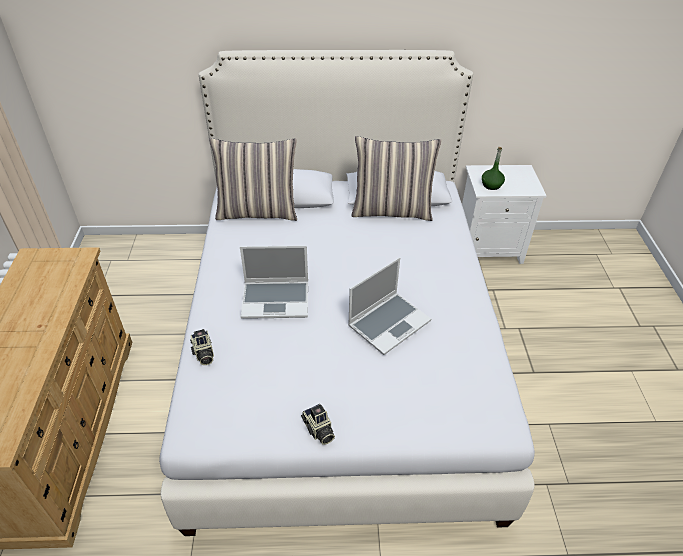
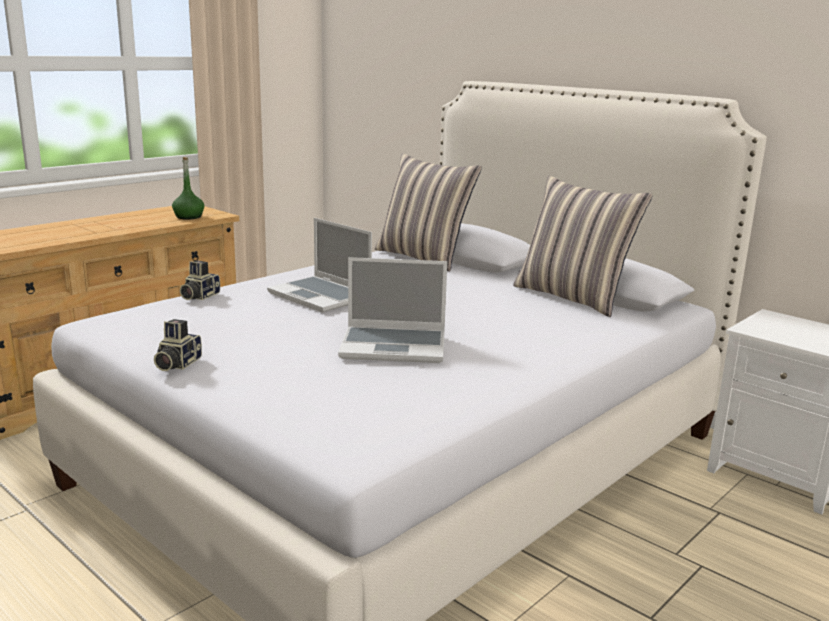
camera: 45 degrees right, 25 degrees down
(491, 185) = (771, 330): green bottle -> green bottle (189, 217)

